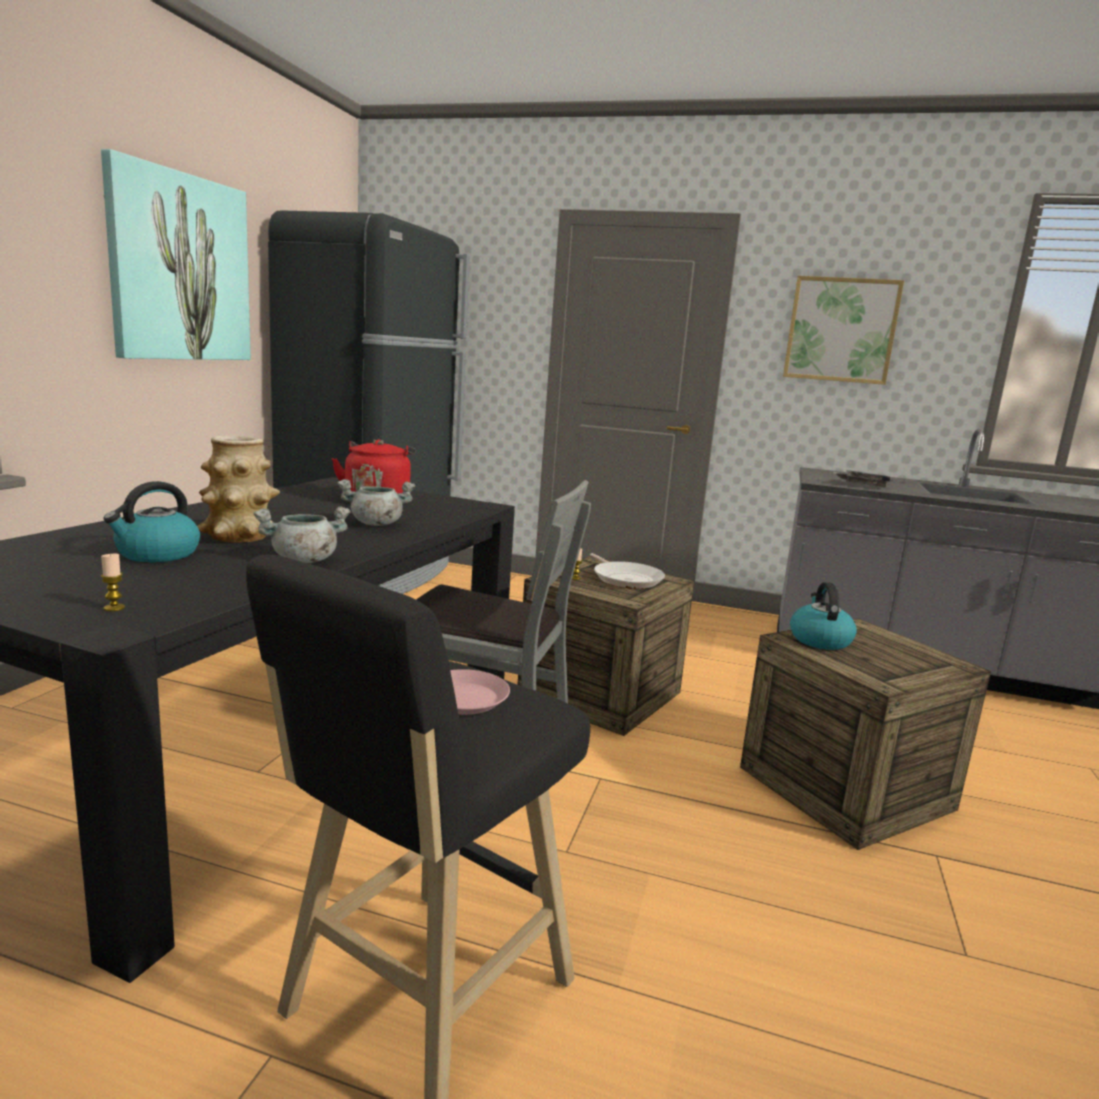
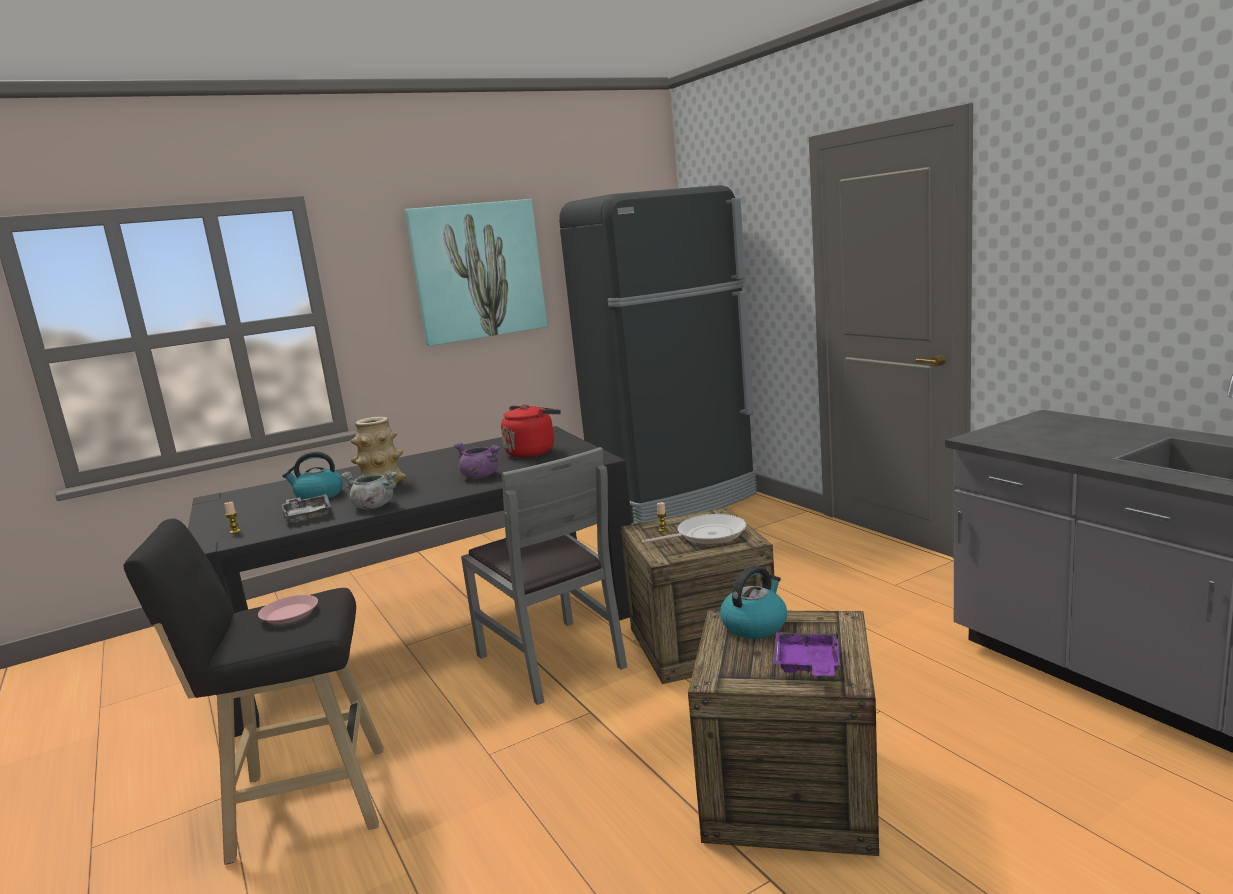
camera: 45 degrees right, 0 degrees up
(376, 524) = (480, 476): grey cooking pot -> purple cooking pot
(625, 579) = (707, 535): frying pan -> frying pan turned 120 degrees counterclockwise
(841, 330) = (1099, 227): picture -> none
(862, 485) = (1035, 443): grey tray -> grey tray (307, 515)
(912, 659) = (808, 665): none -> purple tray

